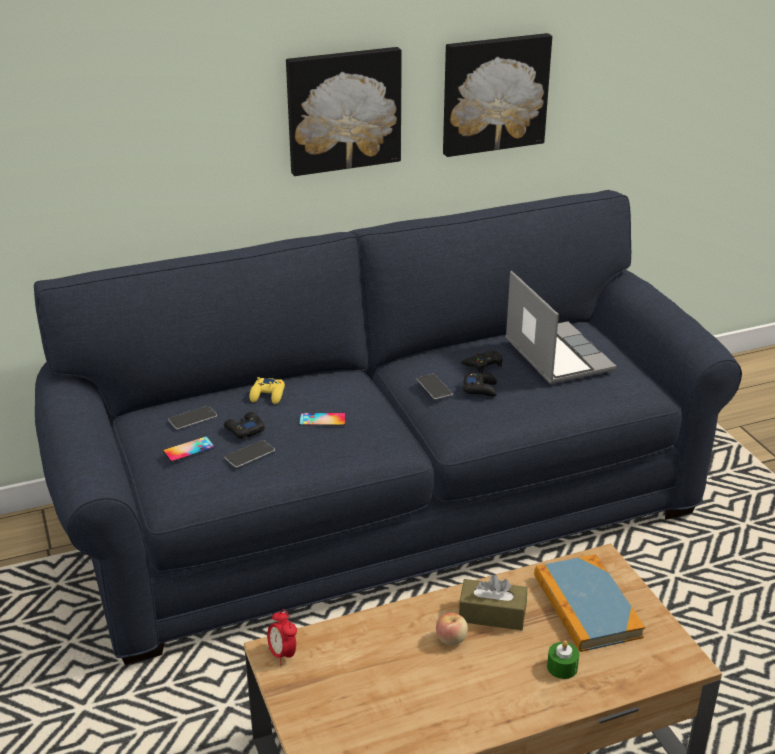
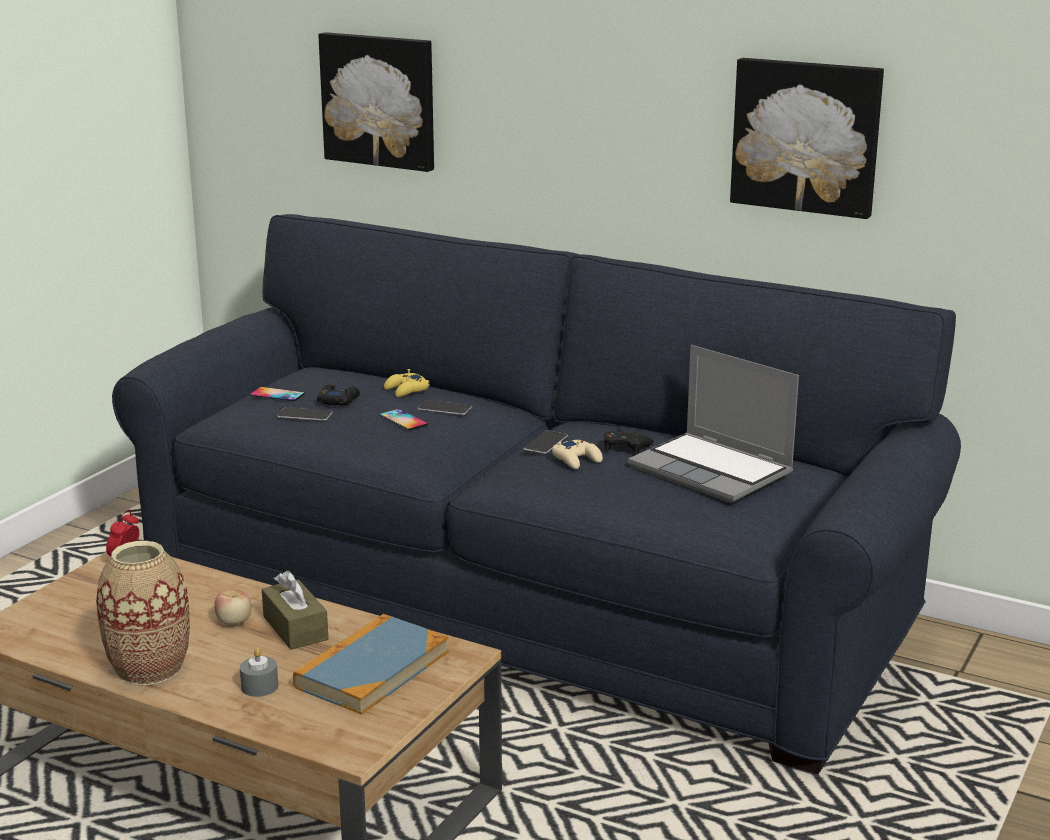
camera: 50 degrees right, 10 degrees down
(192, 418) = (325, 380): phone -> phone (444, 408)
(343, 110) = (617, 114): picture -> picture (380, 100)
(480, 389) = (577, 459): black game controller -> beige game controller
(480, 711) = (149, 668): none -> vase
(556, 355) = (713, 471): laptop -> laptop turned 105 degrees clockwise
(562, 667) = (259, 686): green candle -> grey candle

